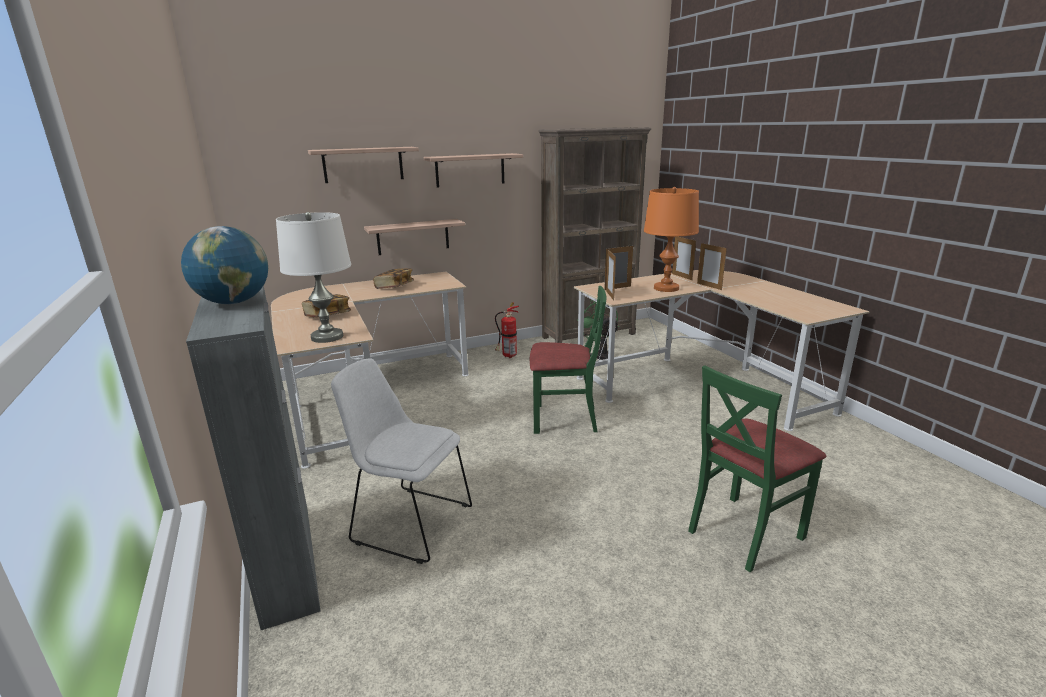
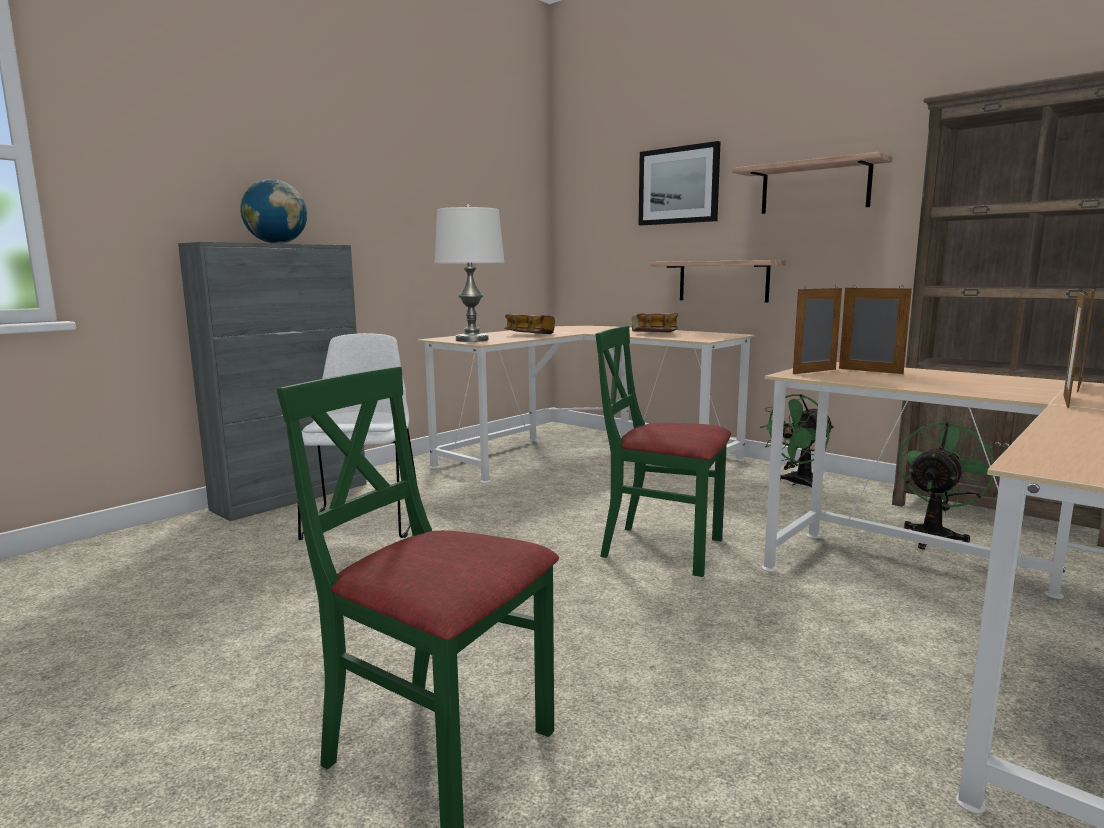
camera: 65 degrees right, 10 degrees down
(363, 164) = (678, 185): shelf -> picture
(507, 356) = (798, 484): fire extinguisher -> green fan
(565, 419) = (662, 548): green chair -> green chair turned 135 degrees clockwise
(666, 288) = (952, 385): orange table lamp -> none

